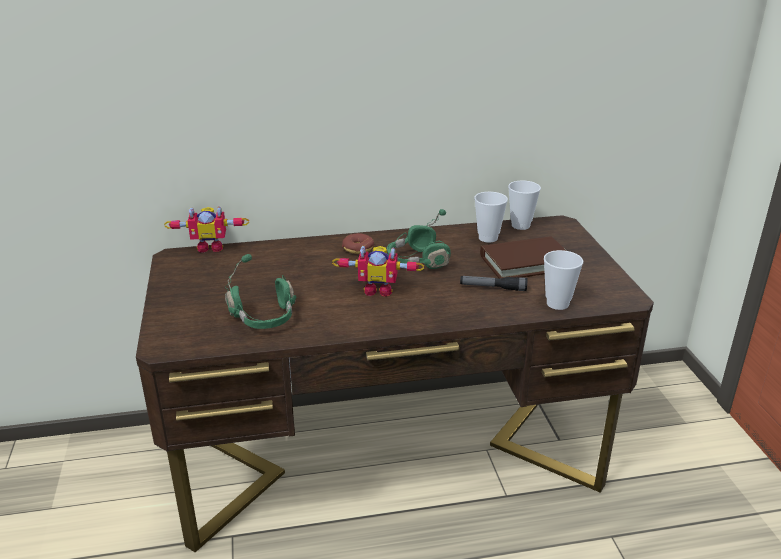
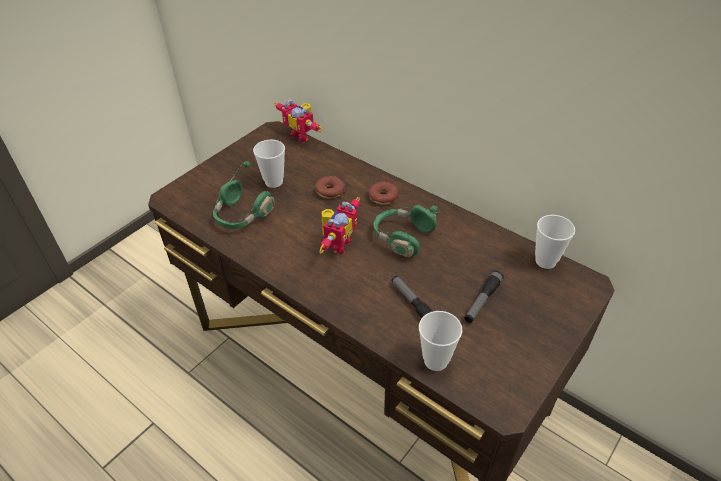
camera: 50 degrees right, 15 degrees up
(309, 266) = (330, 191): none -> donut
(378, 289) = (337, 243): toy robot -> toy robot turned 120 degrees counterclockwise
(488, 238) = (494, 254): cup -> cup (274, 182)
(525, 262) = (482, 301): brown book -> flashlight

